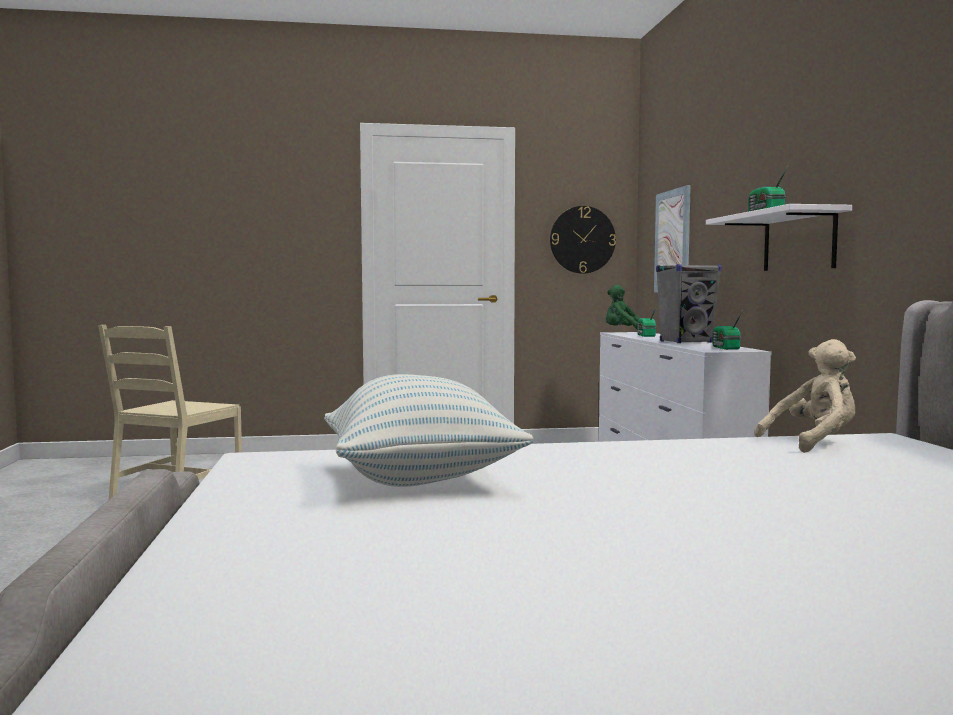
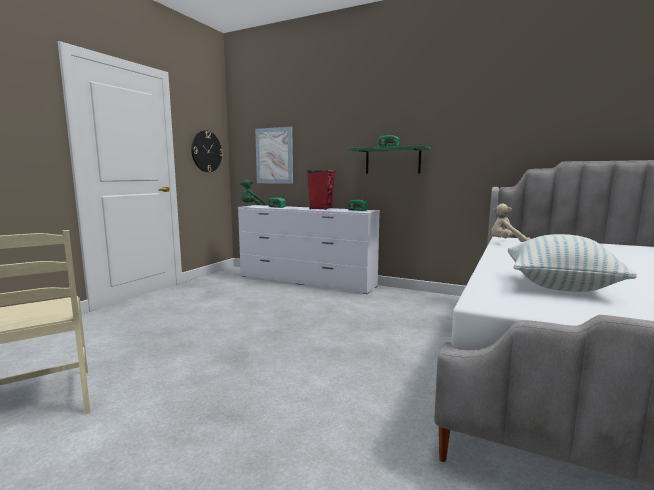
camera: 55 degrees left, 5 degrees up
(686, 342) = (321, 209): grey speaker -> red speaker
(799, 241) = (392, 160): white shelf -> green shelf
(814, 442) = (507, 243): beige plush toy -> beige plush toy turned 90 degrees counterclockwise

